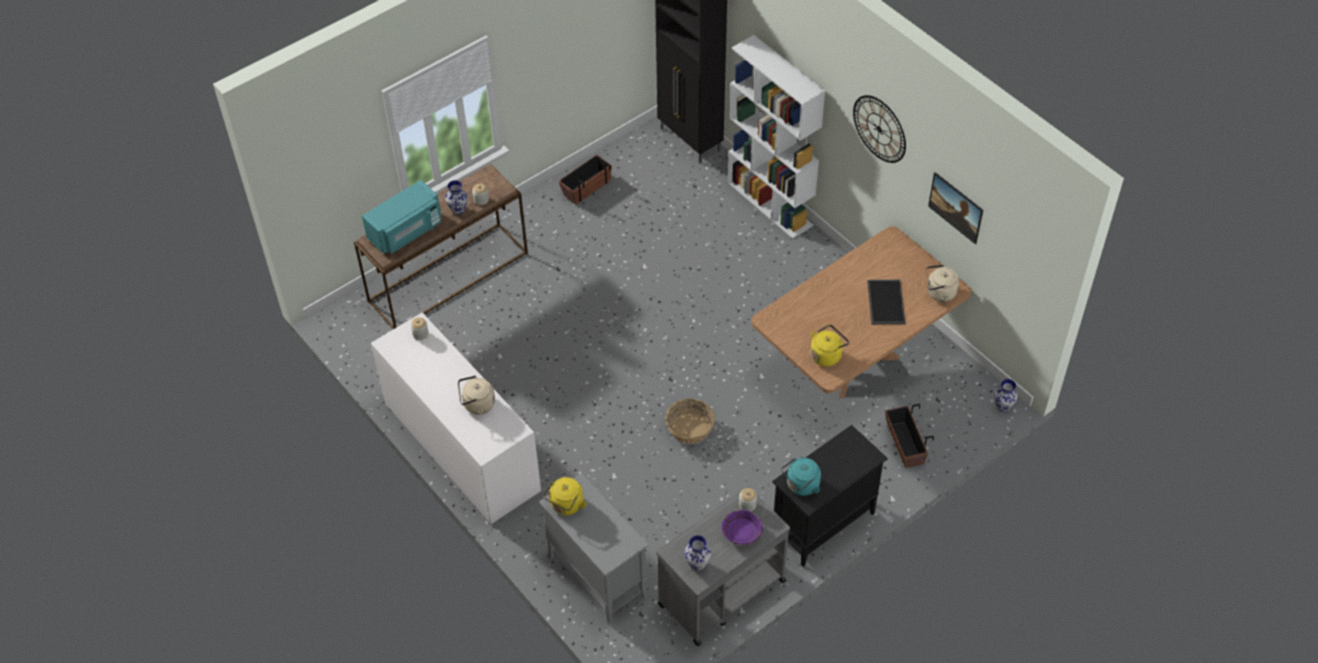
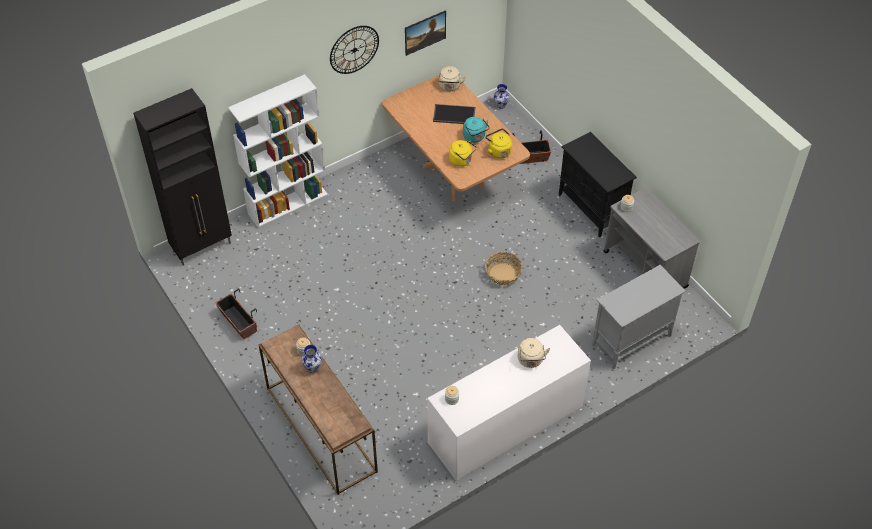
camera: 85 degrees left, 0 degrees up
(406, 231) = (331, 408): turquoise microwave -> none
(566, 506) = (626, 310): yellow kettle -> yellow kettle (462, 160)
(697, 564) = (675, 239): vase -> none
(742, 532) = (649, 213): purple bowl -> none
(801, 486) = (612, 177): turquoise kettle -> turquoise kettle (475, 137)

